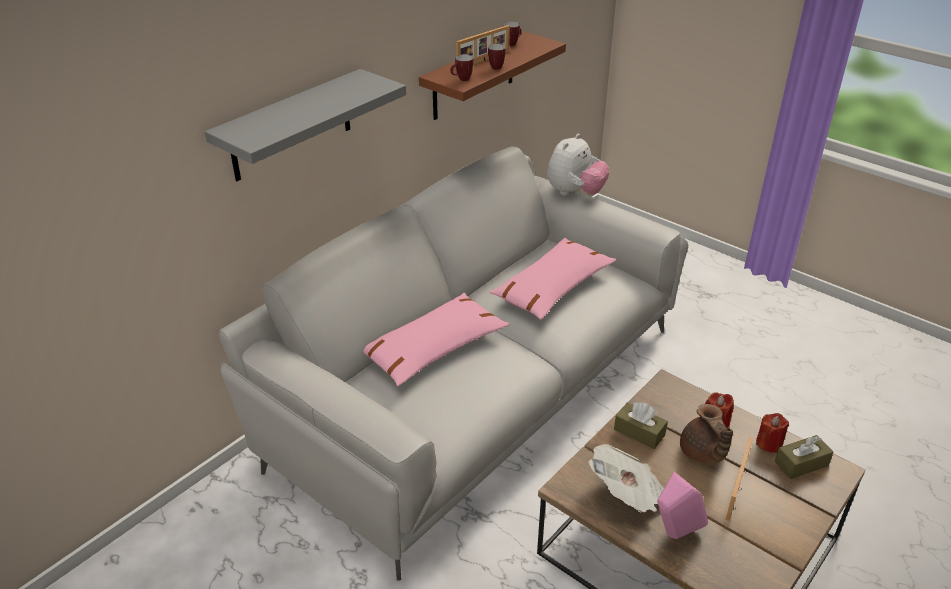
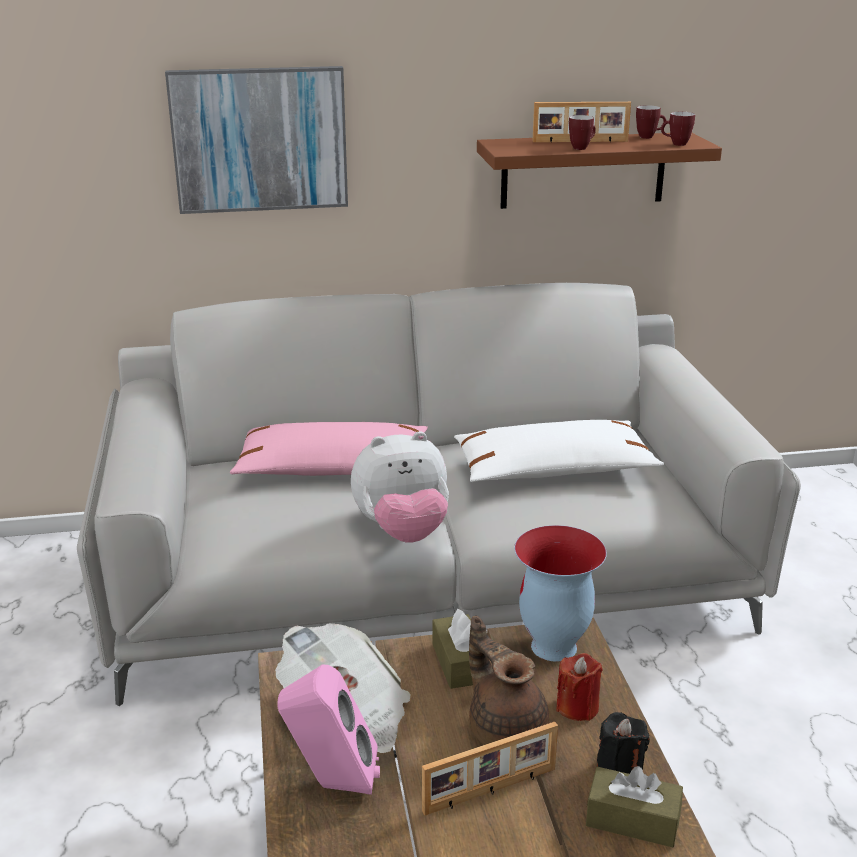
camera: 40 degrees right, 10 degrees down
(291, 126) = (259, 139): grey shelf -> picture
(462, 79) = (516, 148): mug -> mug (675, 144)
(552, 288) = (553, 469): pink pillow -> white pillow
(575, 193) = (690, 374): plush toy -> plush toy (403, 532)
(667, 397) = (554, 647): none -> vase
(703, 454) = (505, 728): brown teapot -> brown teapot turned 120 degrees clockwise
(769, 443) = (619, 770): red candle -> black candle

